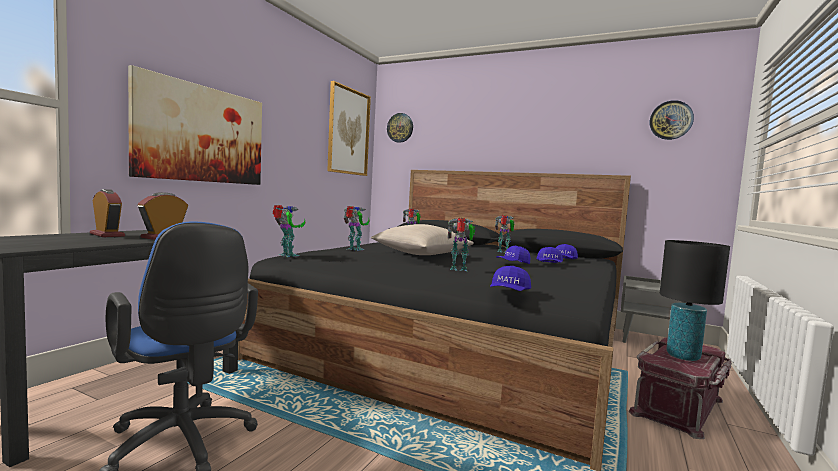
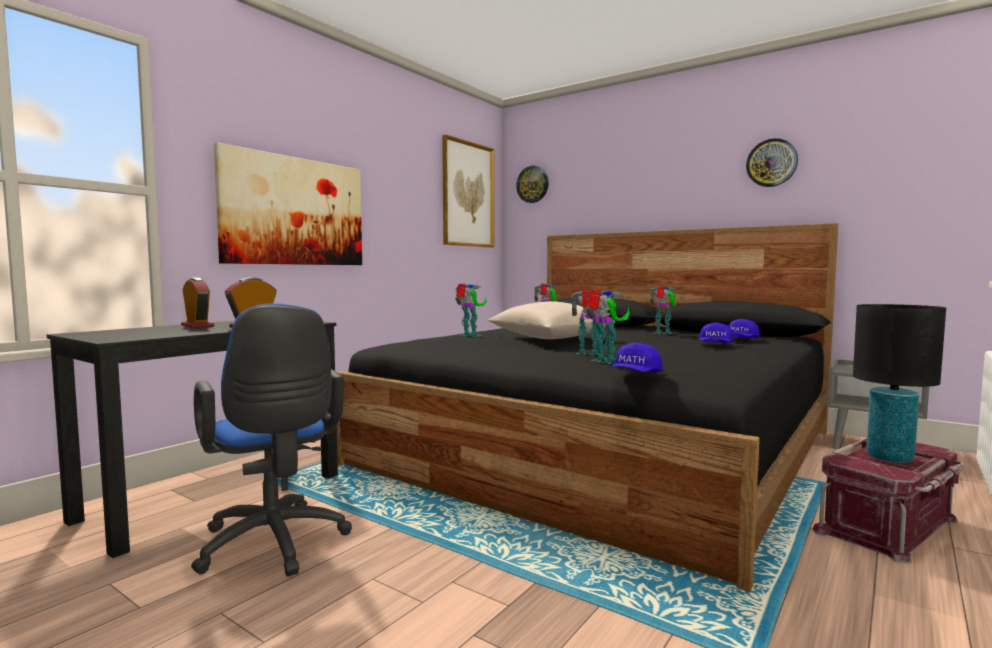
camera: 10 degrees right, 0 degrees up
(287, 255) = (388, 344): toy robot -> toy robot (605, 361)
(513, 263) = (665, 345): blue cap -> none
(671, 120) = (892, 143): wall clock -> wall clock (771, 163)

